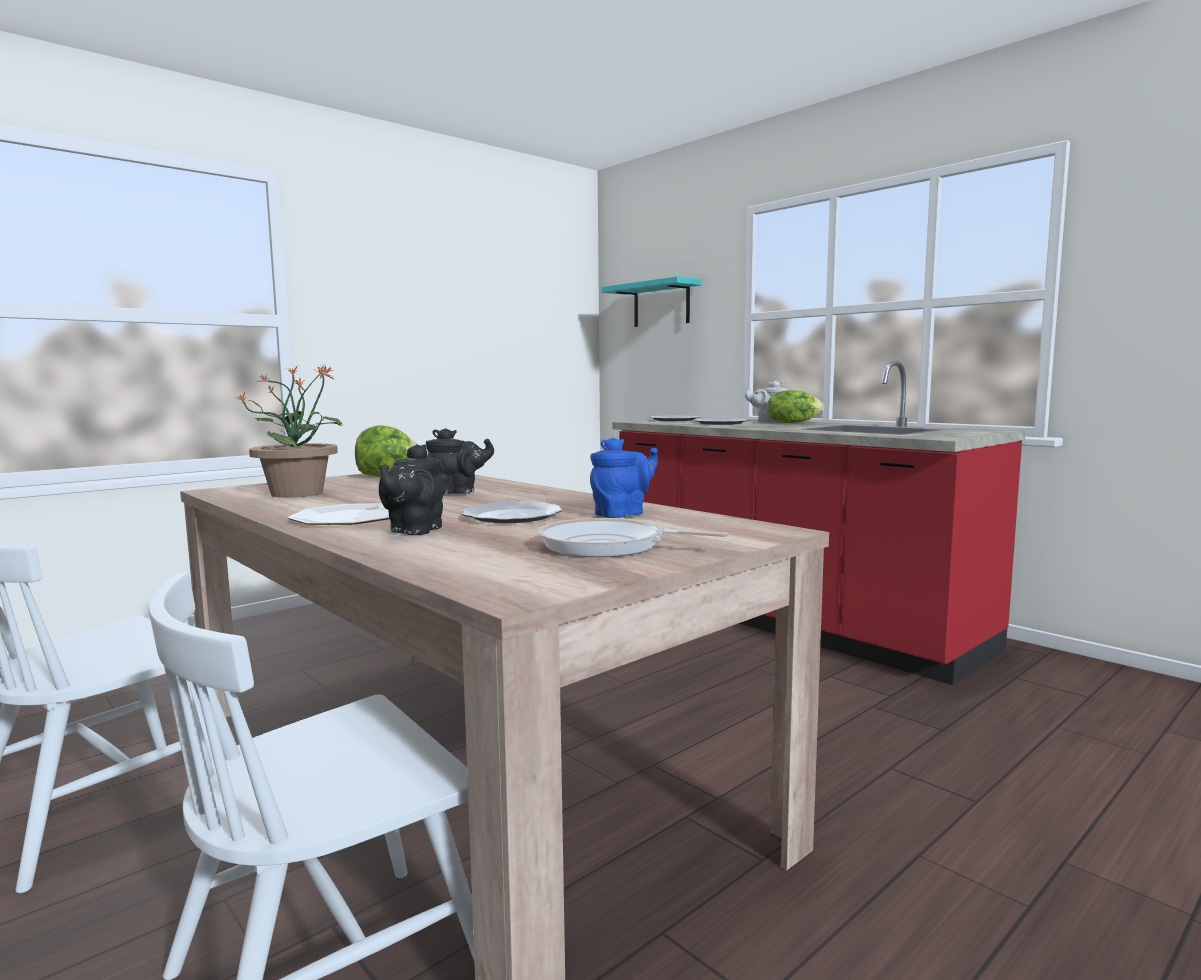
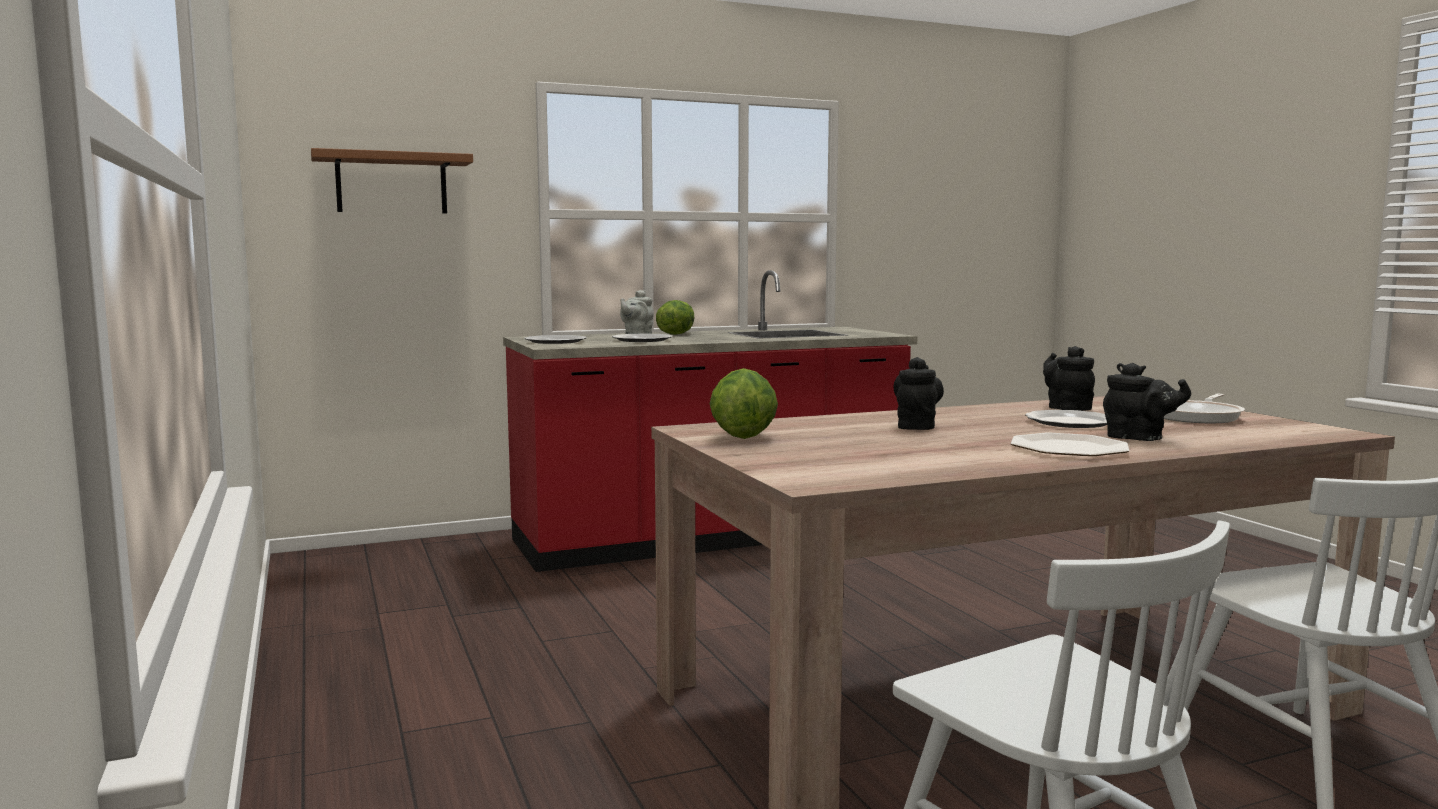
camera: 70 degrees left, 0 degrees up
(299, 493) = (876, 459): potted plant -> none
(623, 514) = (1067, 408): blue teapot -> black teapot
(661, 304) = (391, 184): turquoise shelf -> brown shelf

